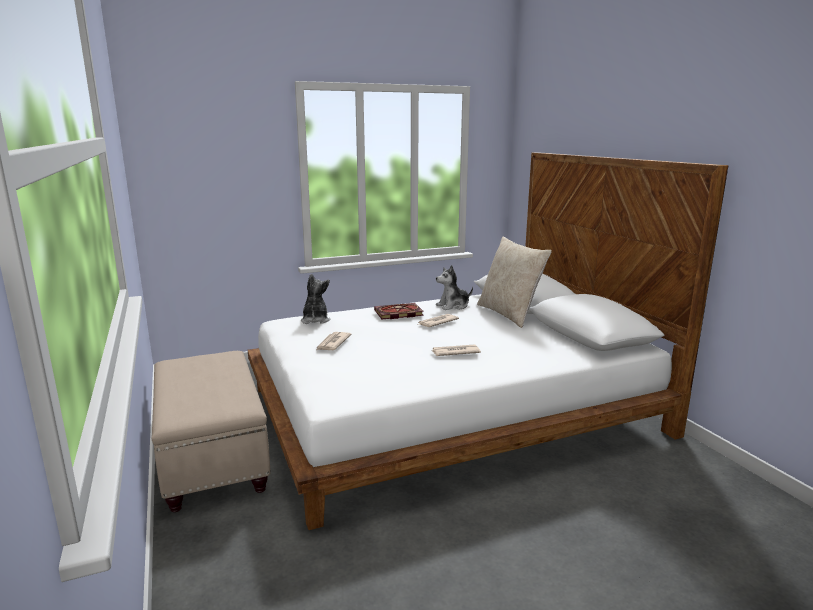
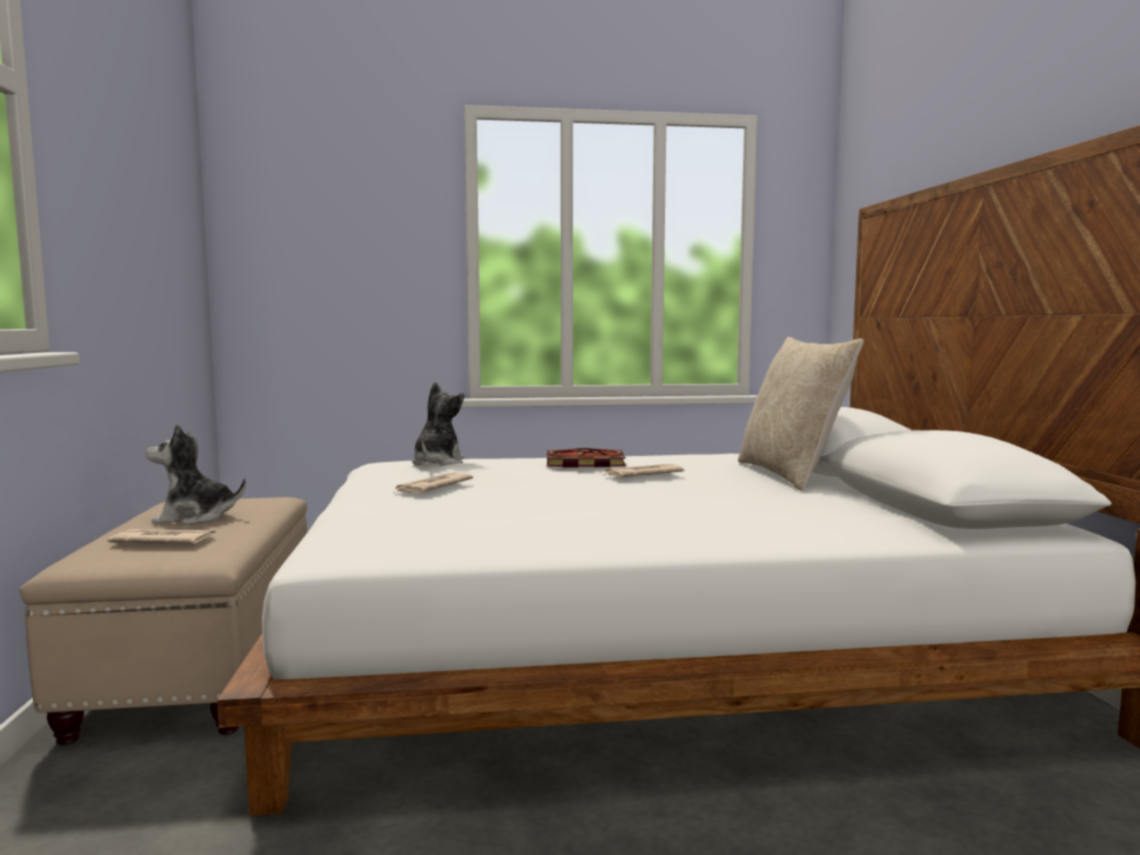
camera: 15 degrees right, 10 degrees down
(453, 306) = (693, 461): plush toy -> plush toy (195, 518)
(455, 352) = (638, 510): newspaper -> newspaper (163, 541)

